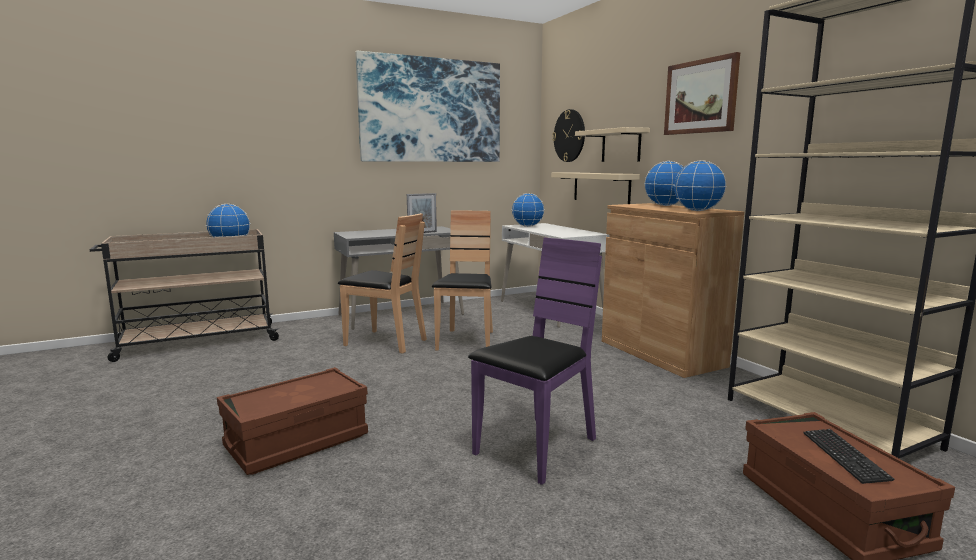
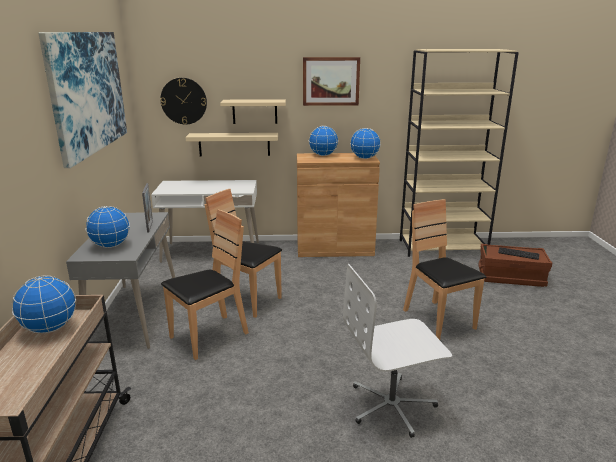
camera: 65 degrees left, 10 degrees up
(297, 442) = (392, 405): brown storage box -> white office chair
(527, 226) = (175, 189): globe -> globe (110, 245)
(536, 448) = (438, 320): purple chair -> brown chair

